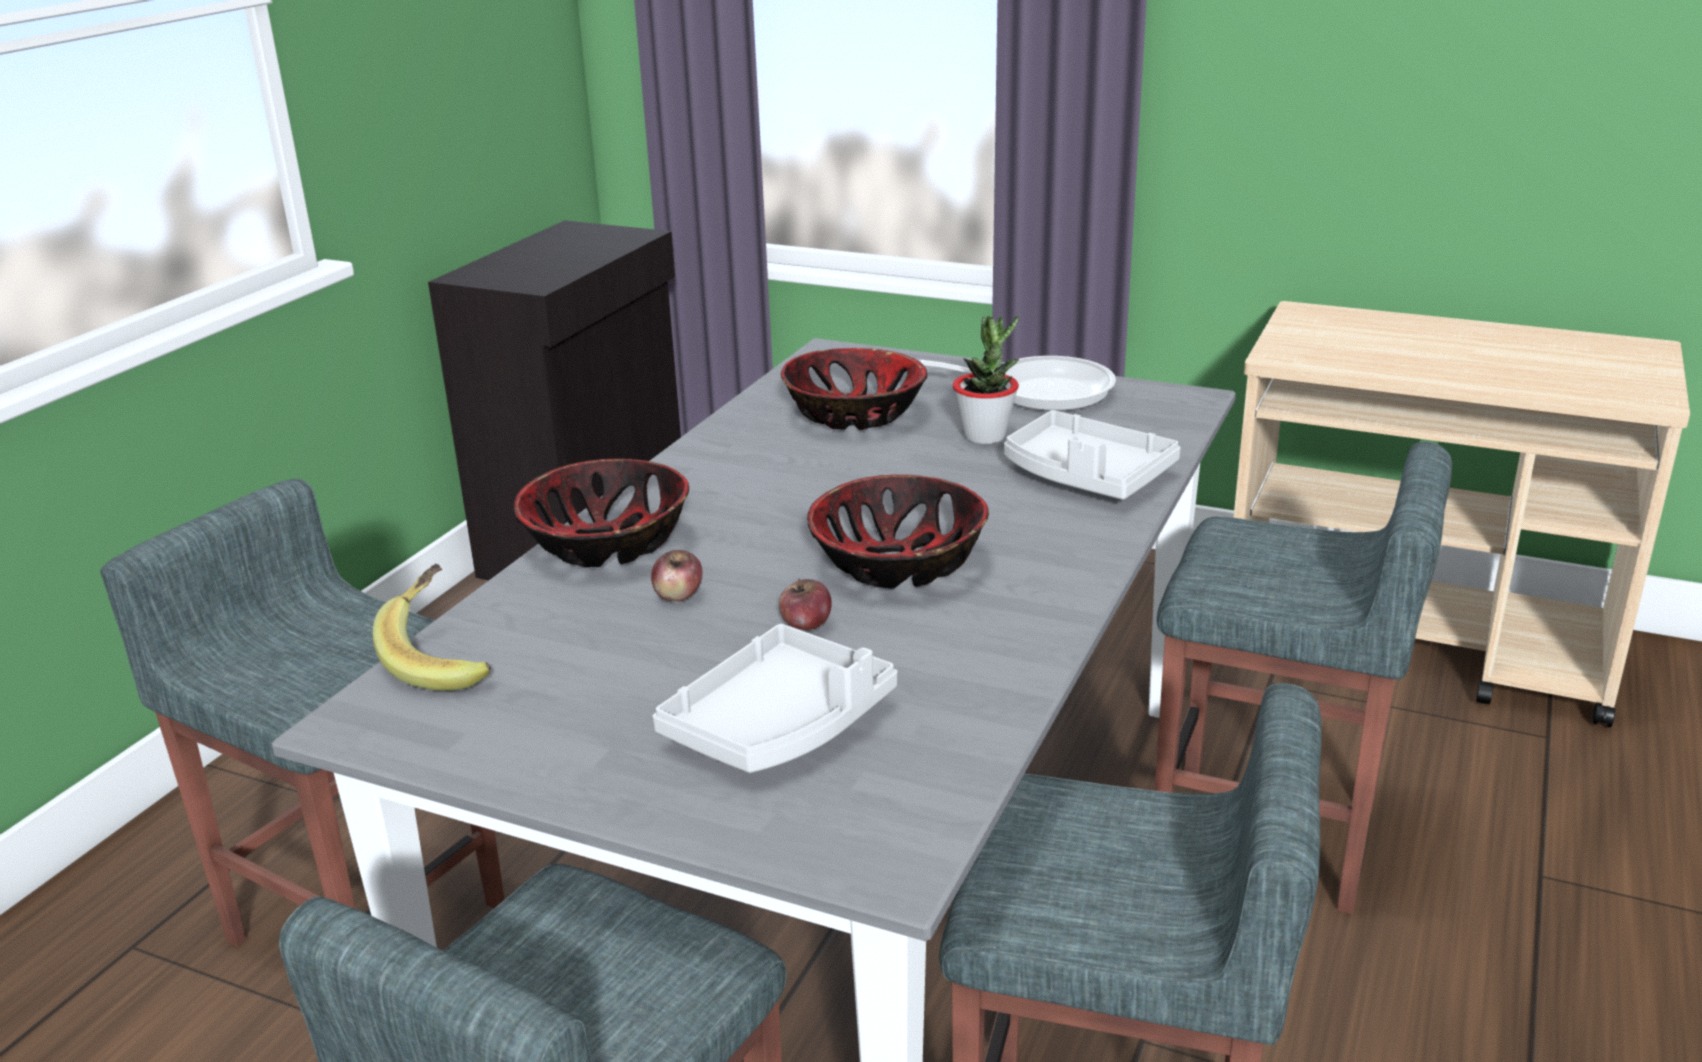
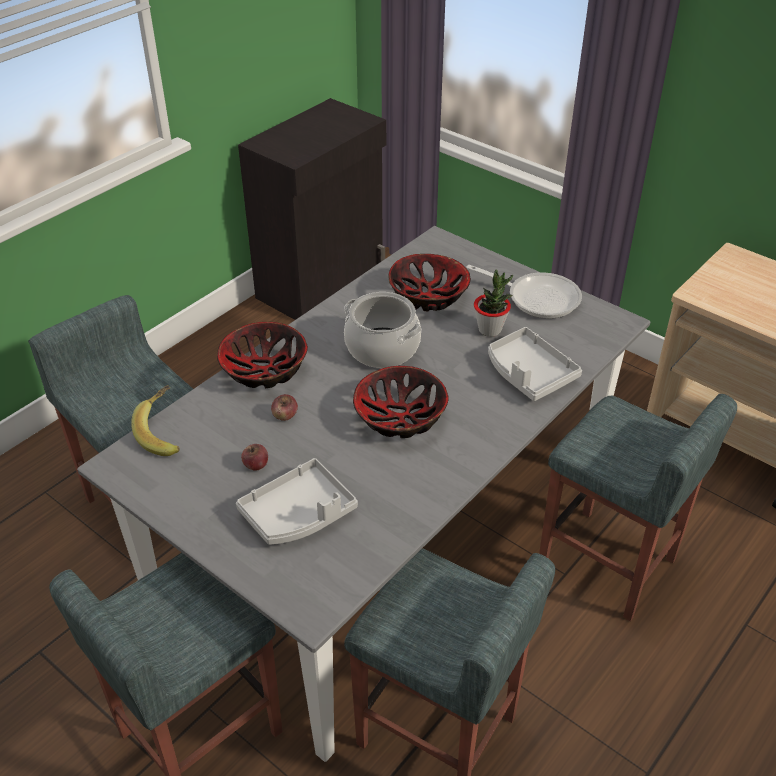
camera: 15 degrees right, 15 degrees up
(805, 624) = (337, 450): apple -> apple (255, 465)
(811, 484) = (382, 348): none -> cooking pot

